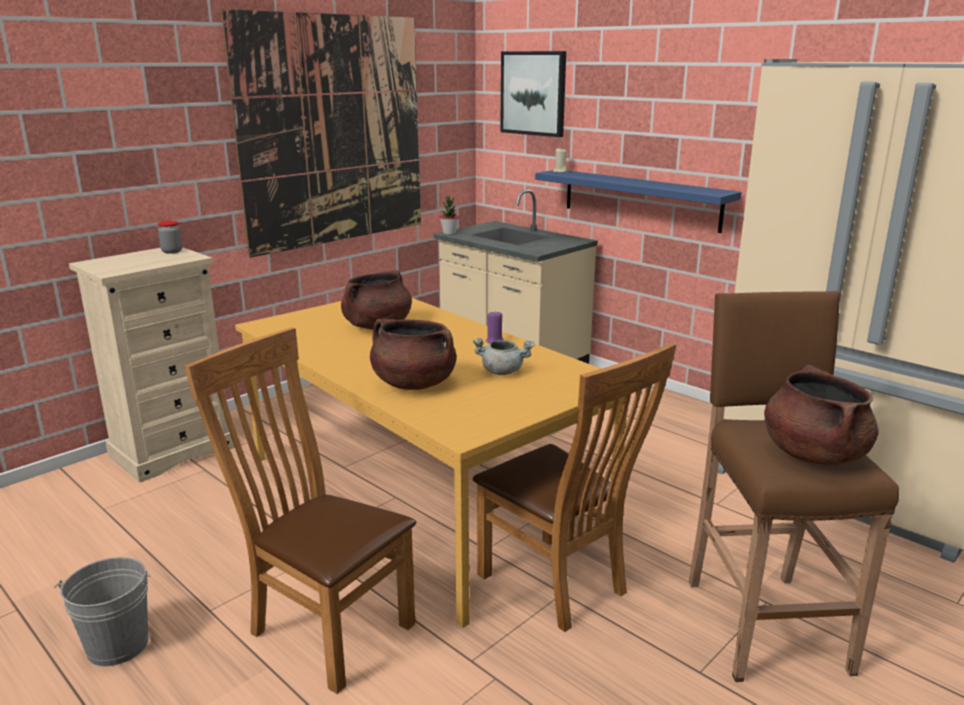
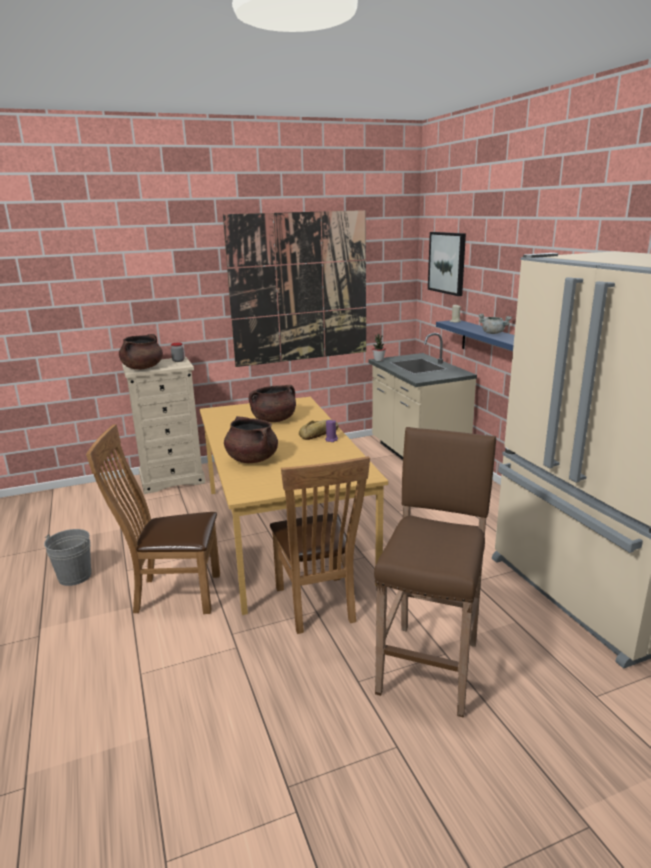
camera: 25 degrees right, 0 degrees up
(323, 627) = (172, 594): brown chair -> brown chair turned 60 degrees counterclockwise
(469, 336) = (320, 433): none -> bread
(503, 371) = (311, 460): grey cooking pot -> grey cooking pot (493, 333)
(813, 454) = (435, 549): brown cooking pot -> brown cooking pot (143, 368)

